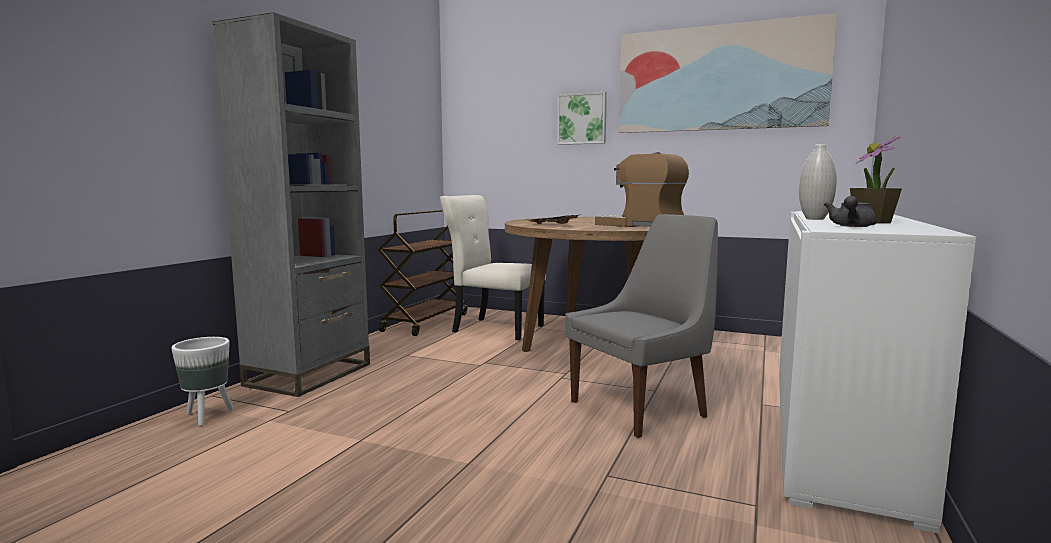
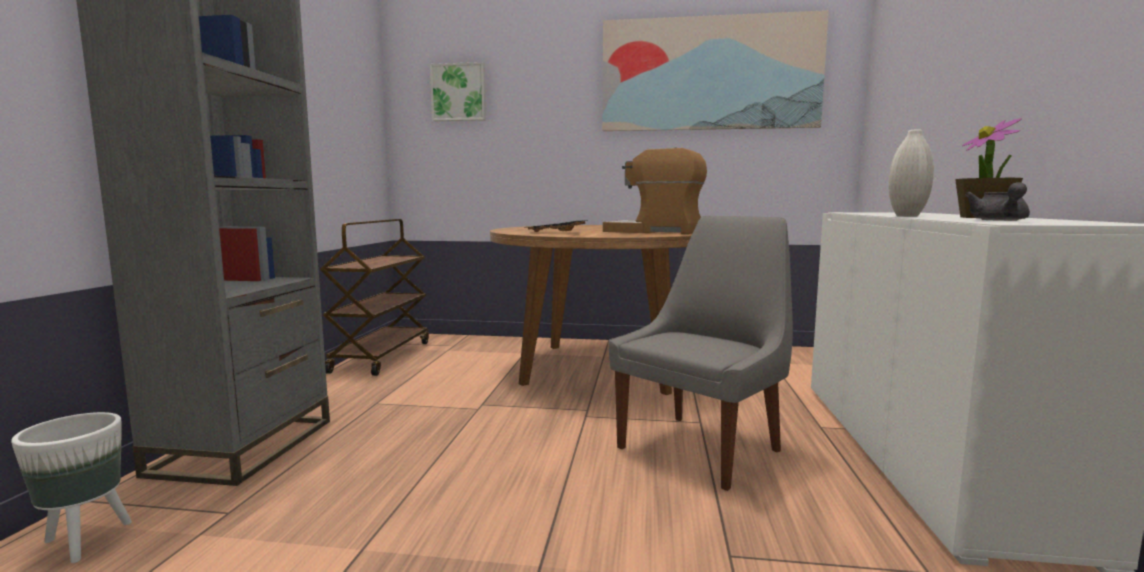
camera: 15 degrees left, 0 degrees up
(495, 328) = (471, 358): beige chair -> none
(582, 119) = (559, 114): picture -> picture (459, 92)

